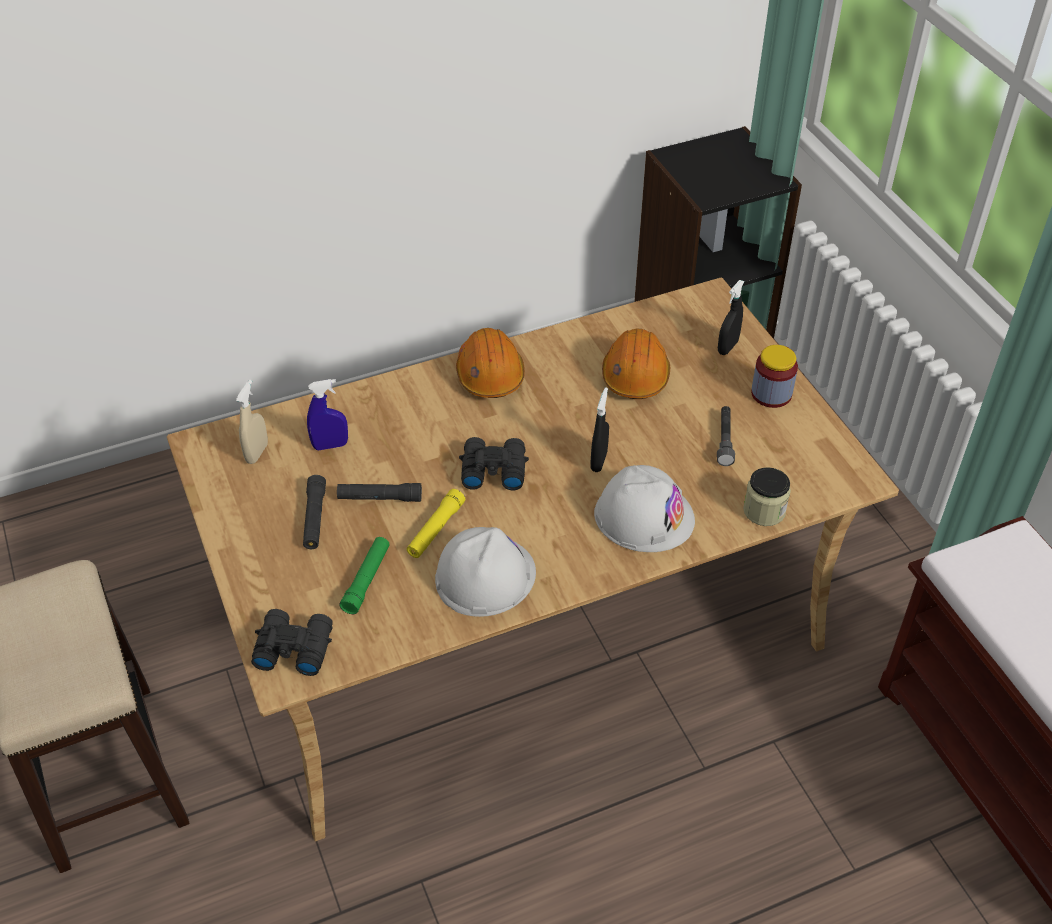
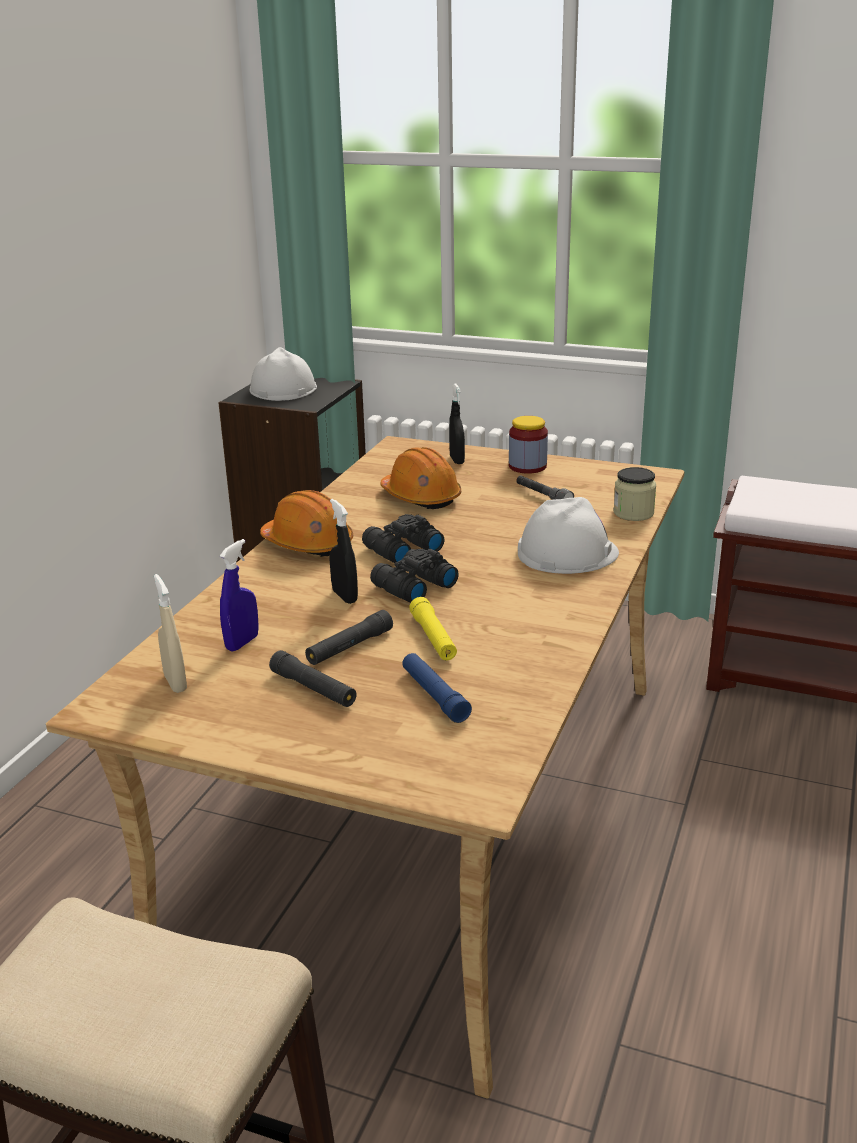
camera: 45 degrees left, 20 degrees down
(293, 647) = (454, 772): black binoculars -> black binoculars (401, 549)
(366, 580) = (434, 695): green flashlight -> blue flashlight
(485, 576) = (523, 639): white hard hat -> white hard hat (283, 389)
(598, 461) = (481, 544): black spray bottle -> black spray bottle (344, 596)

